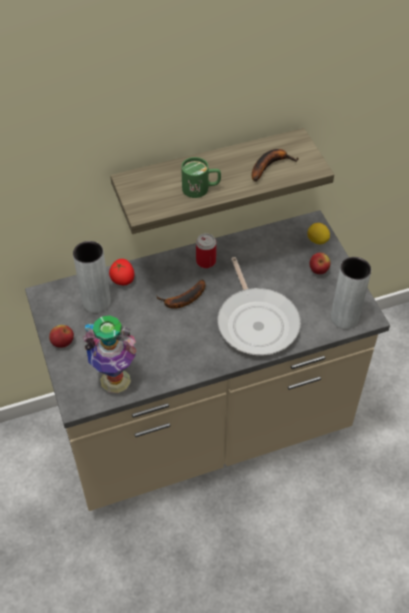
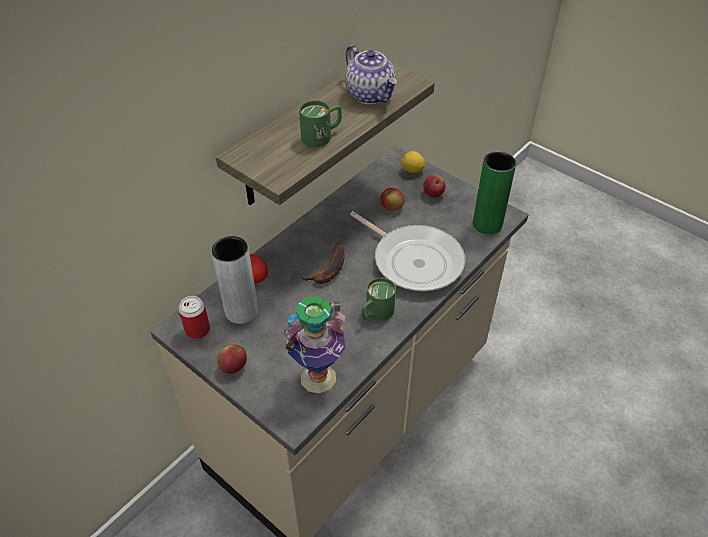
camera: 30 degrees left, 5 degrees down
(193, 351) = (375, 313): none -> green mug
(206, 261) = (325, 228): can -> can (197, 330)
(270, 166) = (371, 95): banana -> teapot
(273, 267) = (392, 208): none -> apple
(344, 318) = (487, 224): grey vase -> green vase

